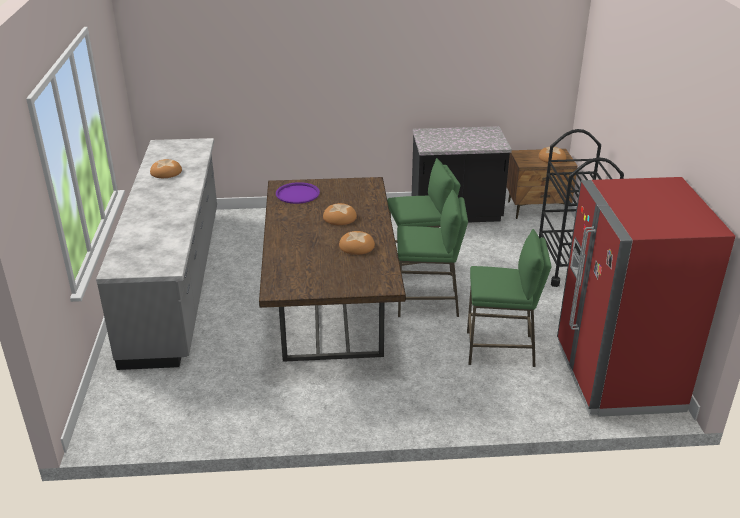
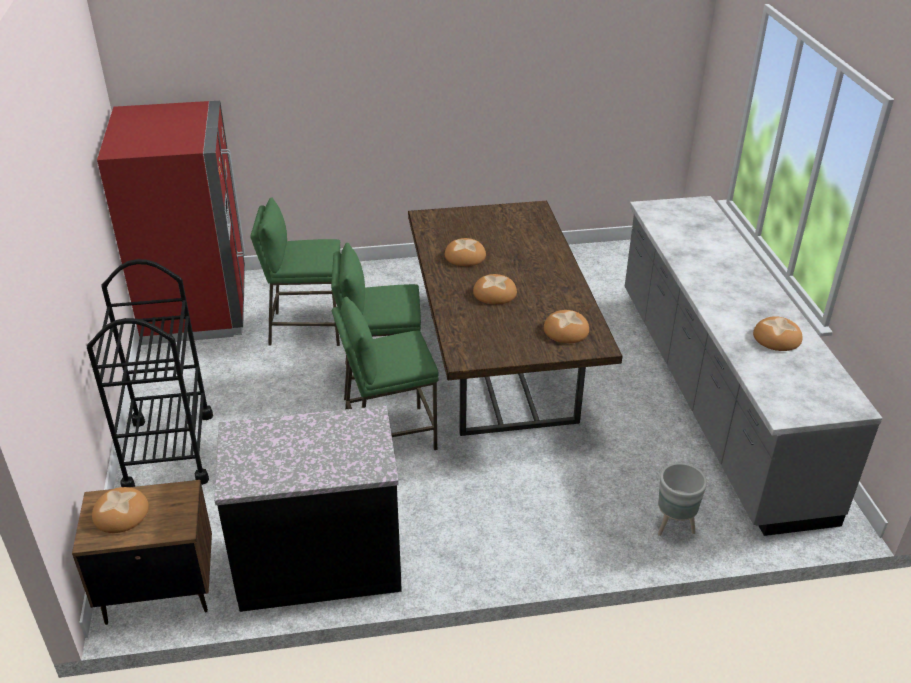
camera: 175 degrees right, 5 degrees up
(256, 219) = (674, 527): none -> grey planter
(297, 194) = (565, 330): purple tray -> bread

